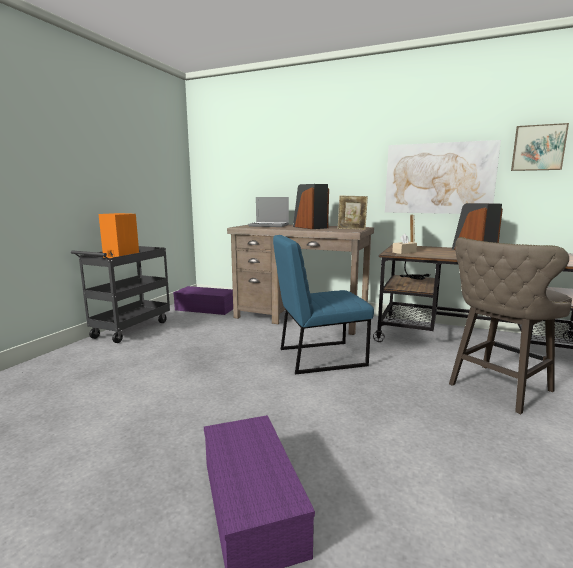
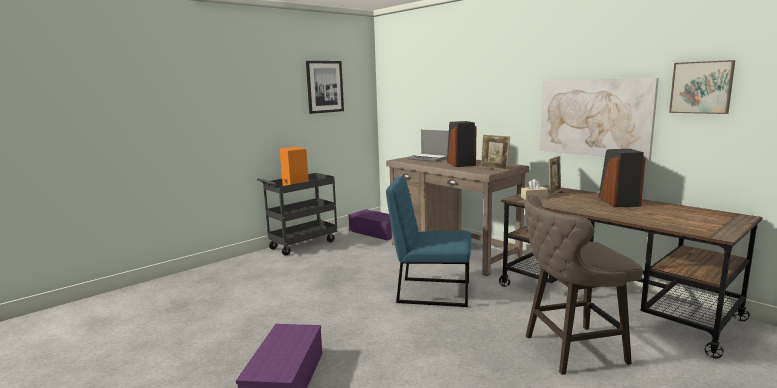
camera: 25 degrees right, 0 degrees up
(141, 147) = (324, 86): none -> picture

